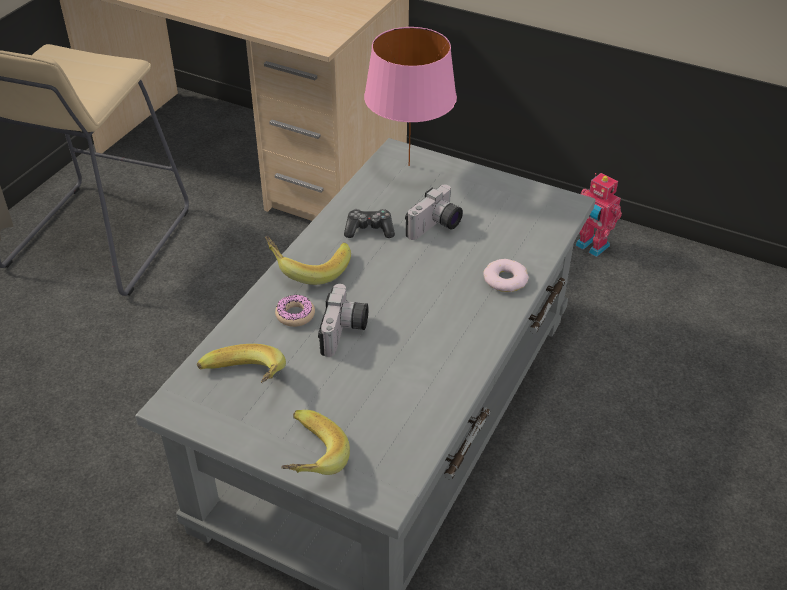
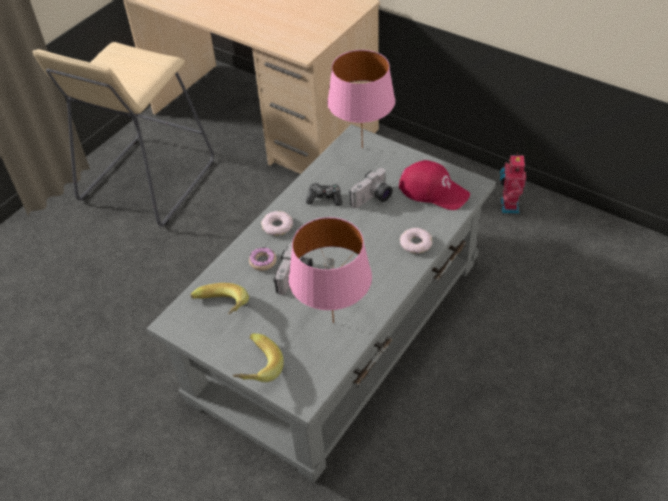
camera: 10 degrees right, 5 degrees up
(308, 268) = (277, 226): banana -> donut
(408, 389) = (332, 322): none -> pink table lamp
(516, 213) = (434, 190): none -> red cap
(591, 247) = (508, 206): toy robot -> toy robot turned 45 degrees clockwise

